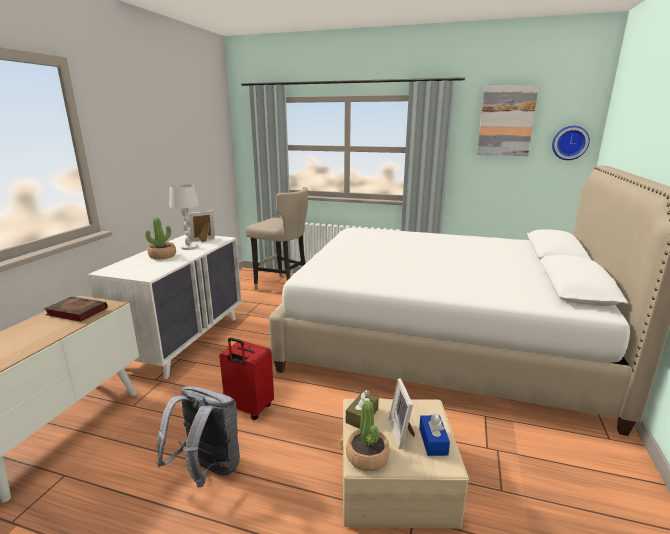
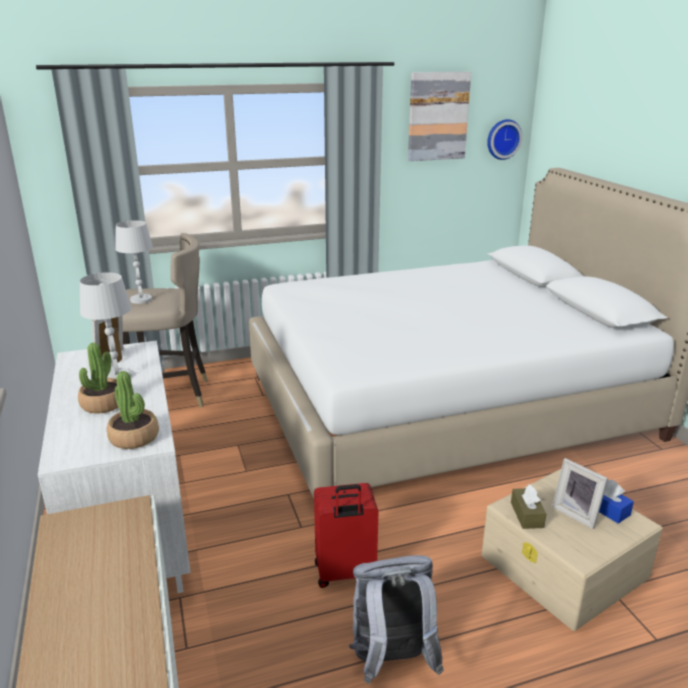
camera: 35 degrees left, 5 degrees up
(75, 312) = (95, 540): book -> none
(270, 222) = (141, 299): none -> white table lamp
(367, 456) = (579, 549): potted plant -> potted plant (134, 437)

